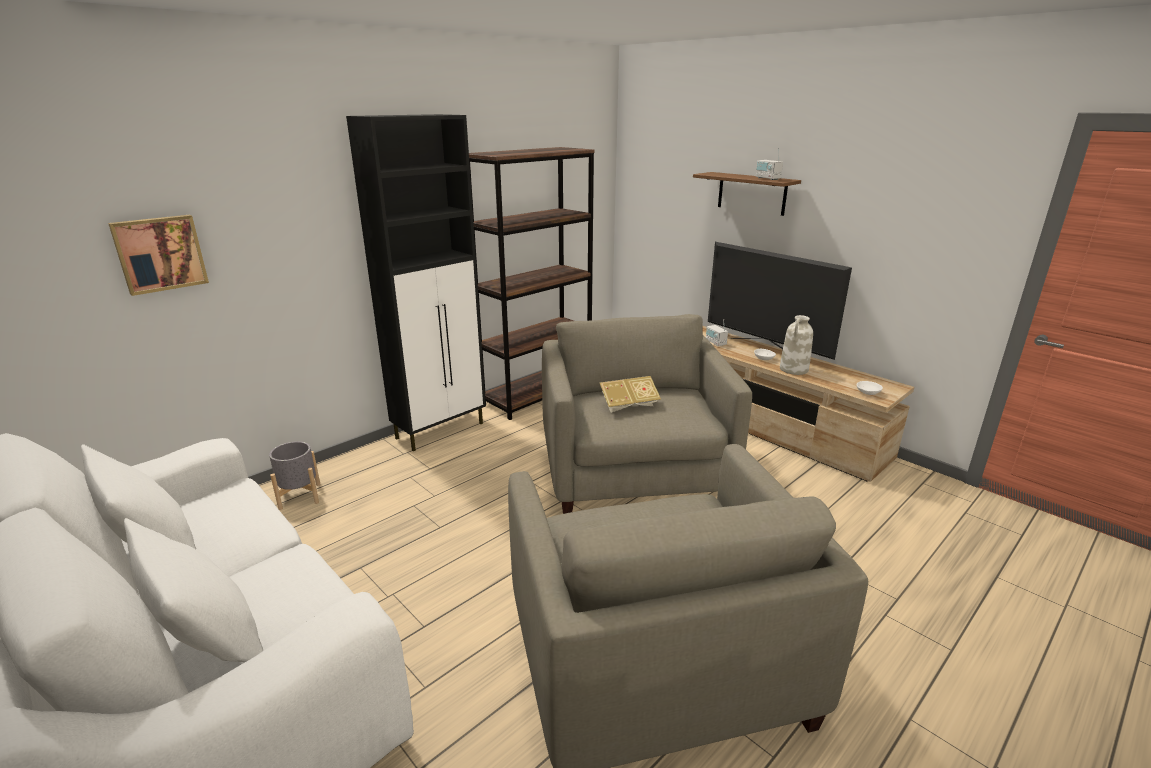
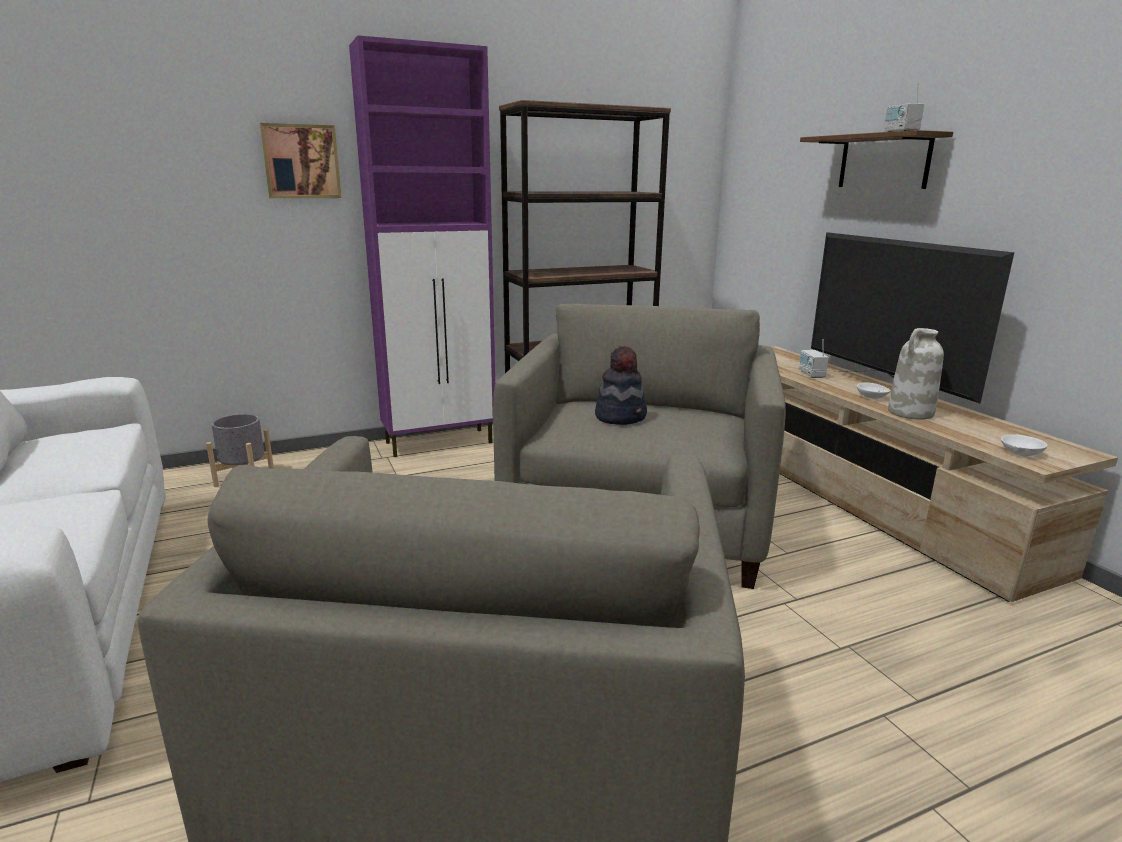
camera: 20 degrees right, 5 degrees down
(160, 253) = (125, 178): picture -> picture (301, 161)
(441, 430) = (441, 442): black cabinet -> purple cabinet
(628, 405) = (621, 416): book -> hat

